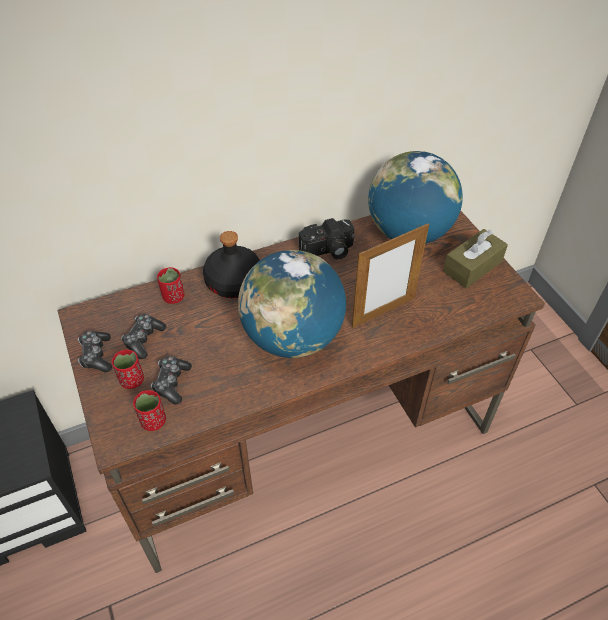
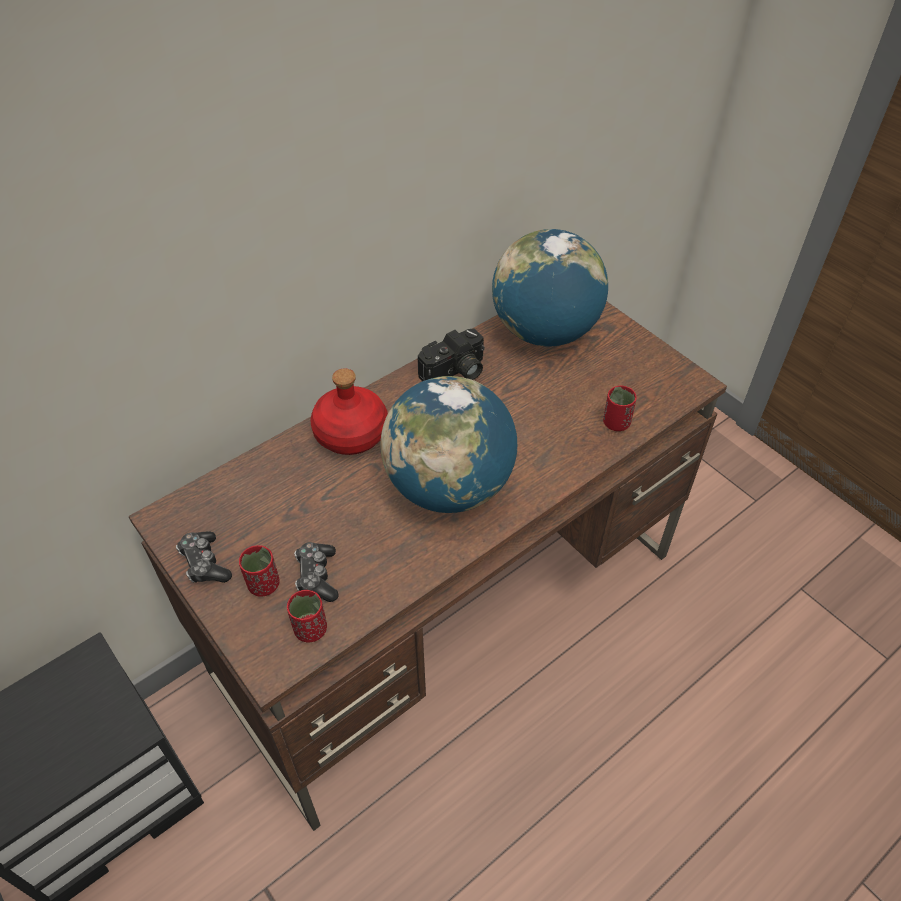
camera: 15 degrees left, 0 degrees up
(144, 339) = (260, 529): game controller -> none
(173, 297) = (279, 468): red cup -> red cup (616, 423)
(234, 282) = (352, 434): black bottle -> red bottle
(383, 312) = (547, 433): picture frame -> none
(472, 266) = (632, 358): brown tissue box -> none

